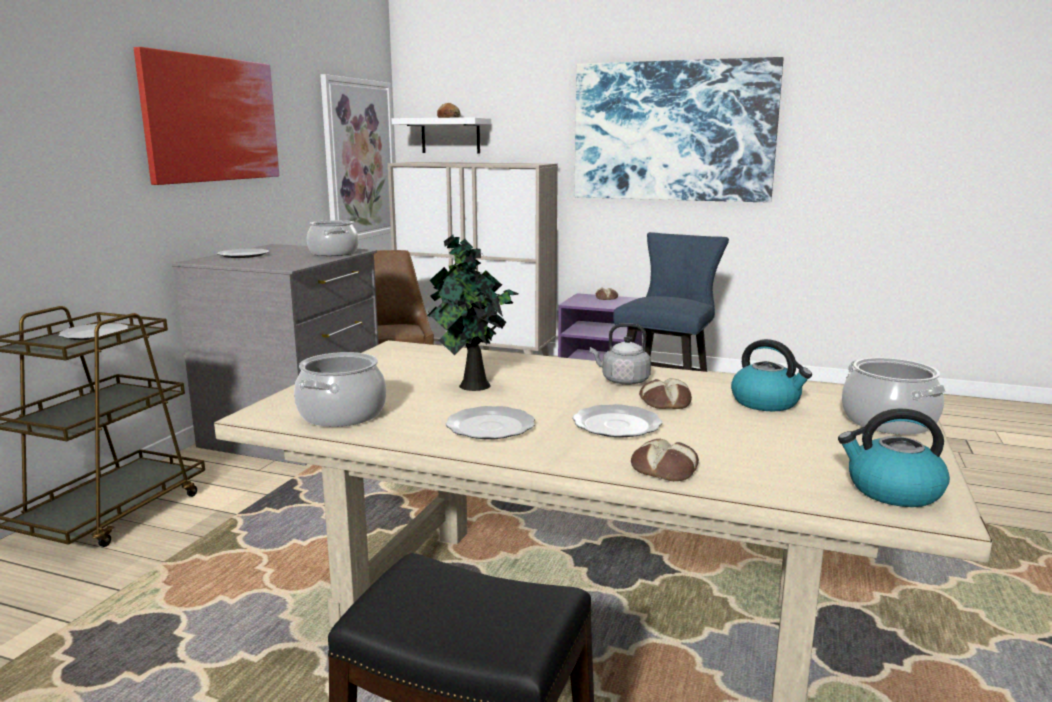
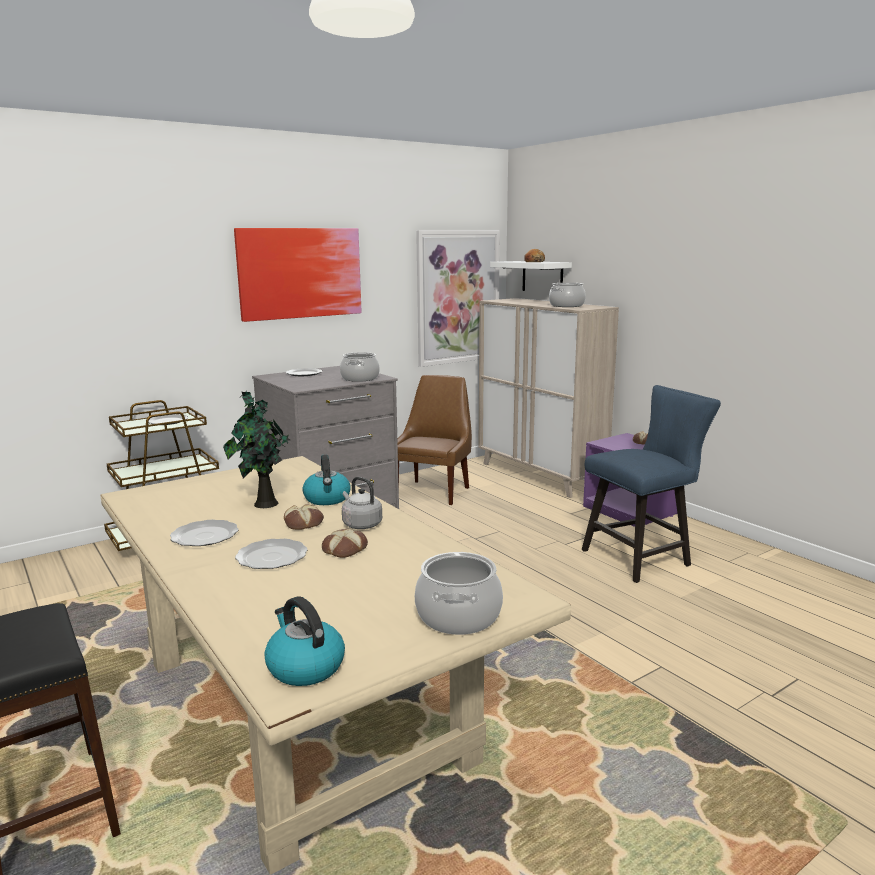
camera: 35 degrees right, 0 degrees up
(342, 414) = (158, 505): cooking pot -> cooking pot (566, 306)
(665, 469) = (219, 597): bread -> bread (304, 523)
(673, 131) = (720, 281): picture -> none
(766, 403) = (411, 571): kettle -> kettle (327, 499)

